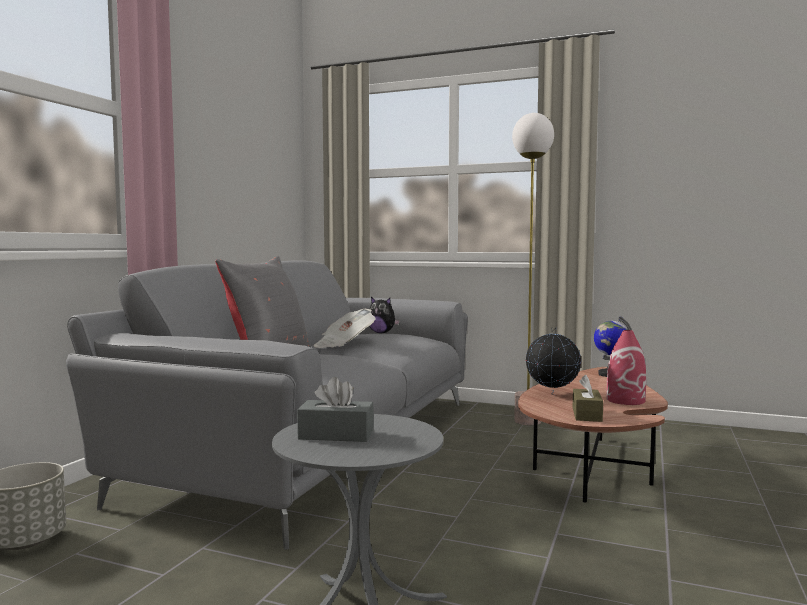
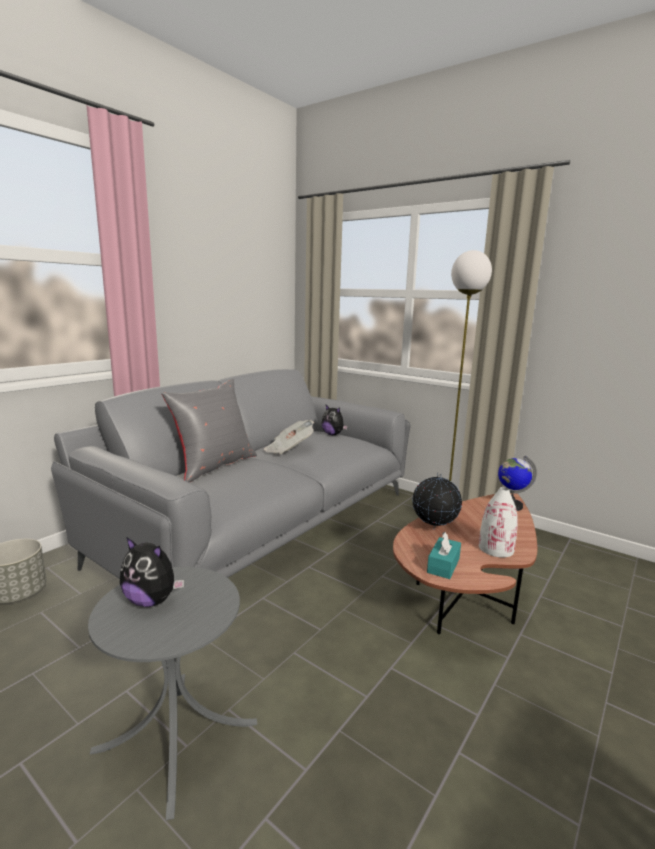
camera: 15 degrees right, 10 degrees up
(336, 435) = (152, 600): grey tissue box -> plush toy
(586, 414) = (443, 565): brown tissue box -> turquoise tissue box
(626, 400) = (496, 548): red vase -> white vase

